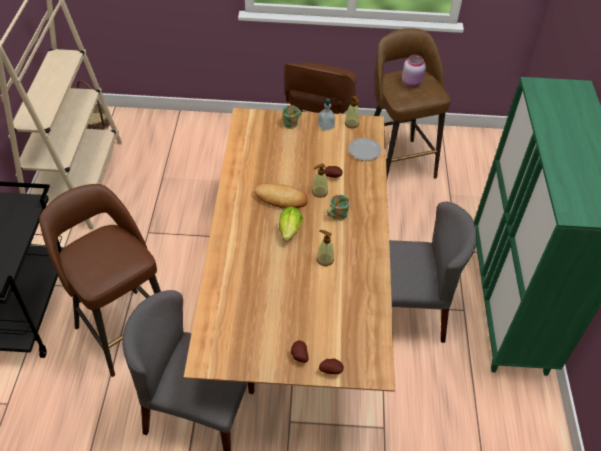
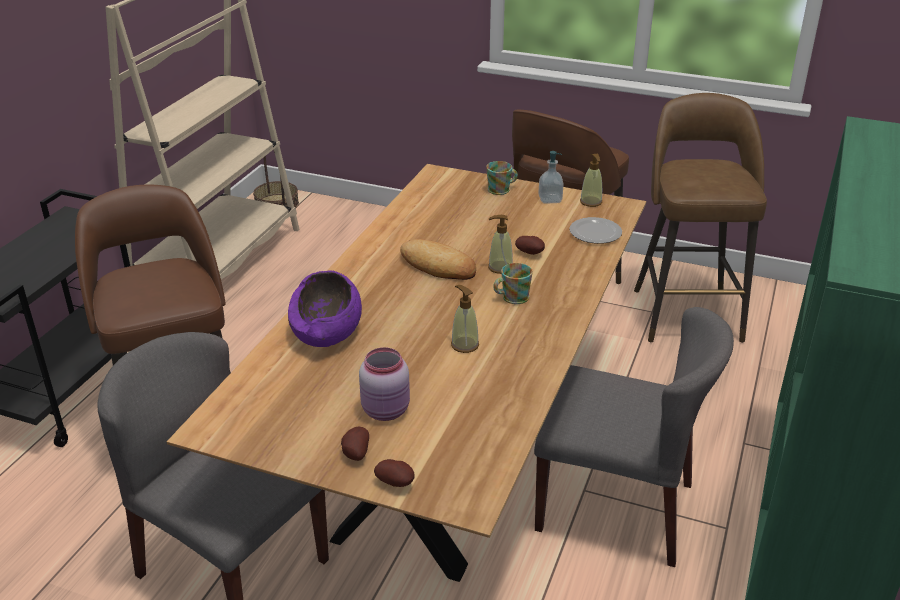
camera: 20 degrees right, 15 degrees down
(237, 267) = (327, 330): none -> purple bowl
(289, 233) = (427, 305): lettuce -> none
(412, 83) = (710, 172): pink jar -> pink jar (387, 410)

